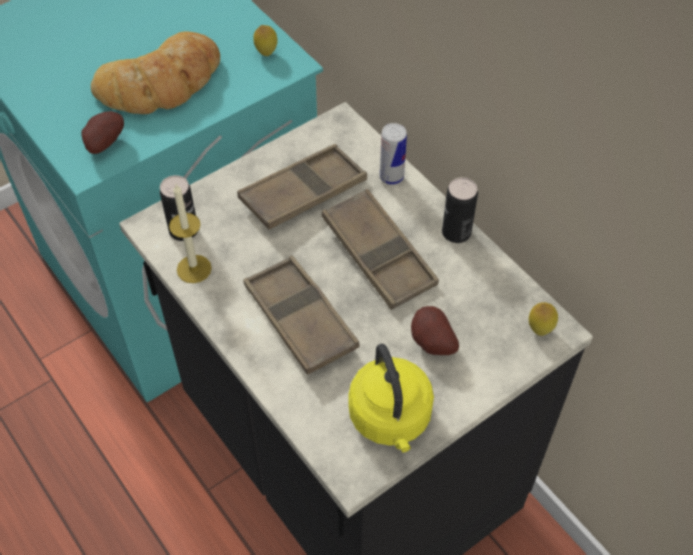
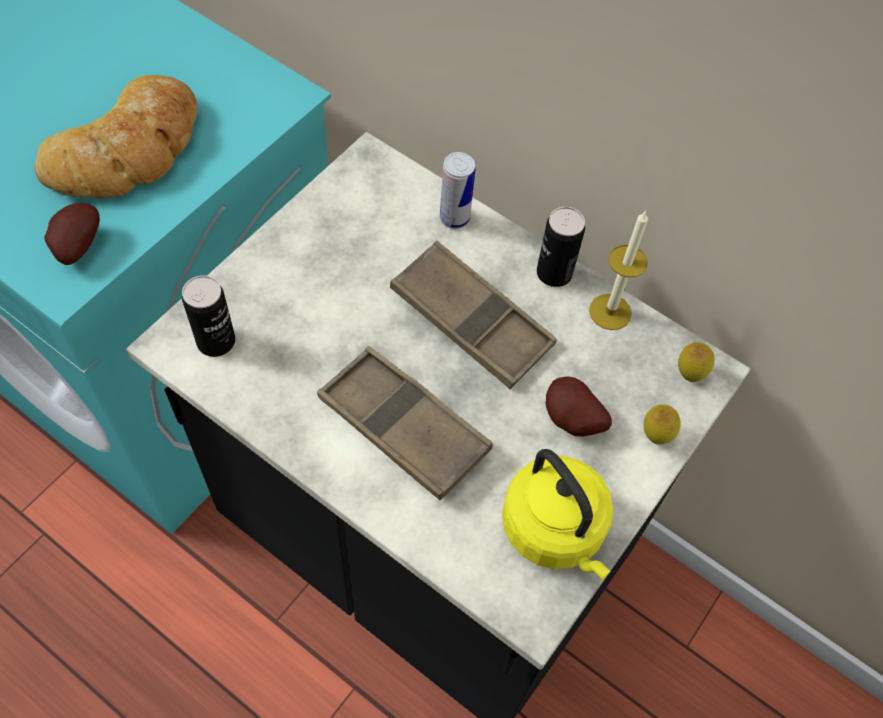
camera: 20 degrees left, 5 degrees up
(194, 269) = (246, 390): candle -> candle (610, 312)
(266, 52) = (253, 85): lemon -> lemon (655, 436)
(303, 192) = (353, 260): brown tray -> none

